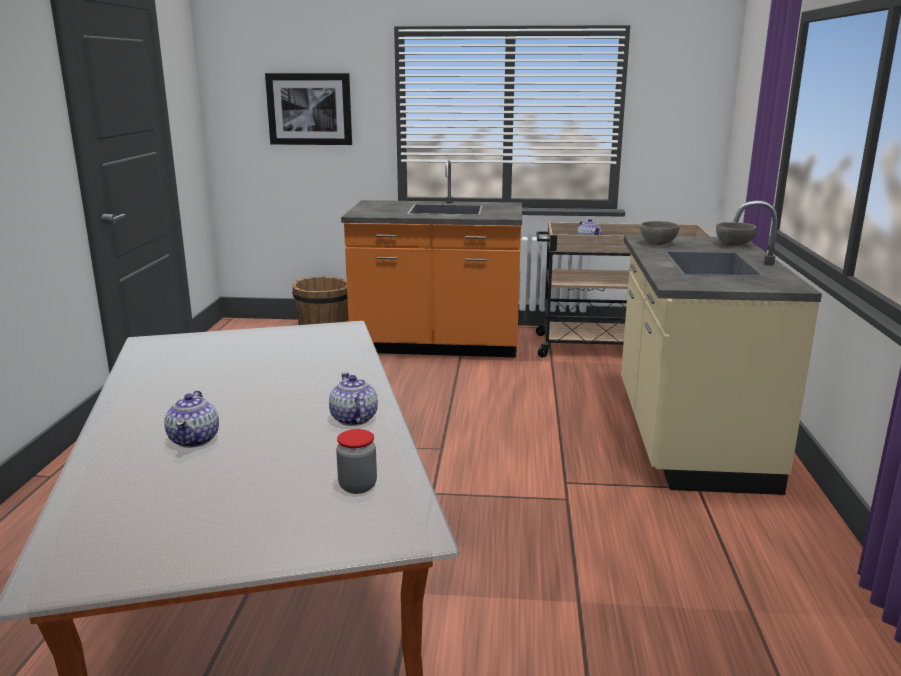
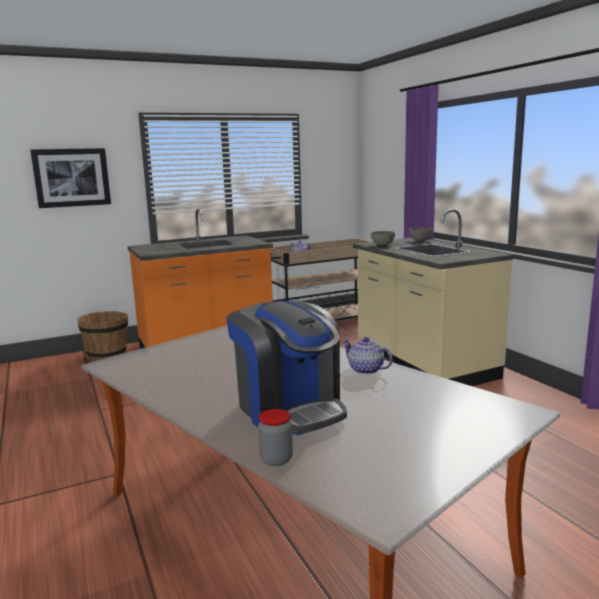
camera: 30 degrees left, 5 degrees down
(195, 439) = (289, 408): teapot -> coffee machine
(357, 486) = (446, 401): jar -> jar (276, 459)

